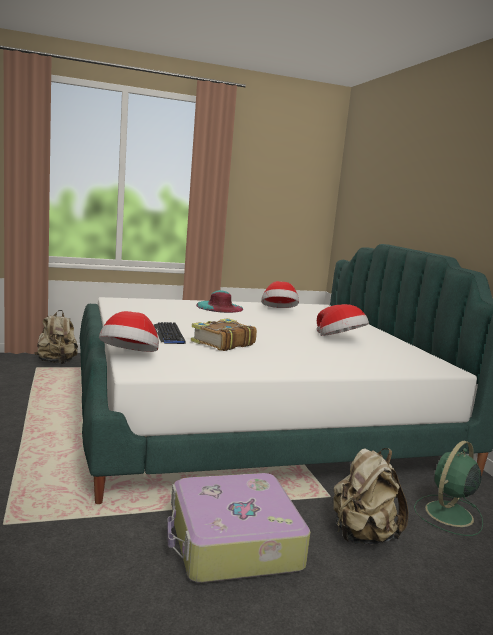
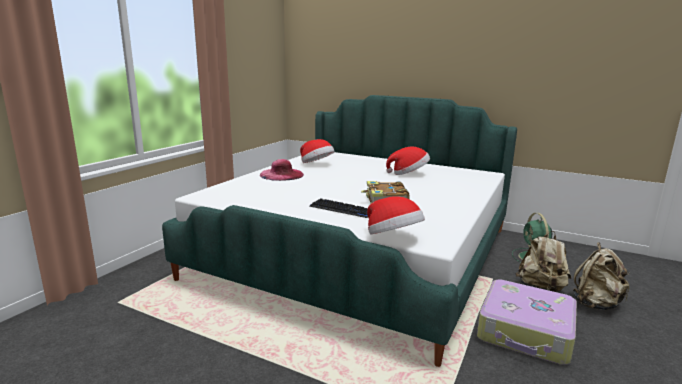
camera: 45 degrees left, 5 degrees up
(57, 362) = (124, 287): beige backpack -> beige backpack (596, 304)
(219, 307) = (281, 174): turquoise hat -> pink hat

